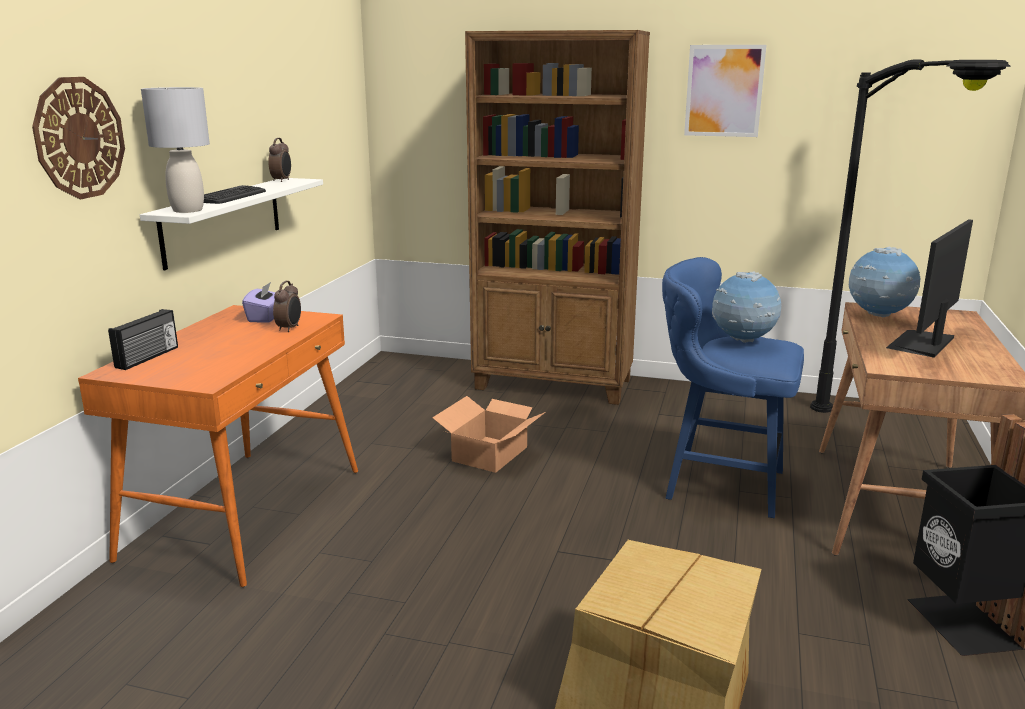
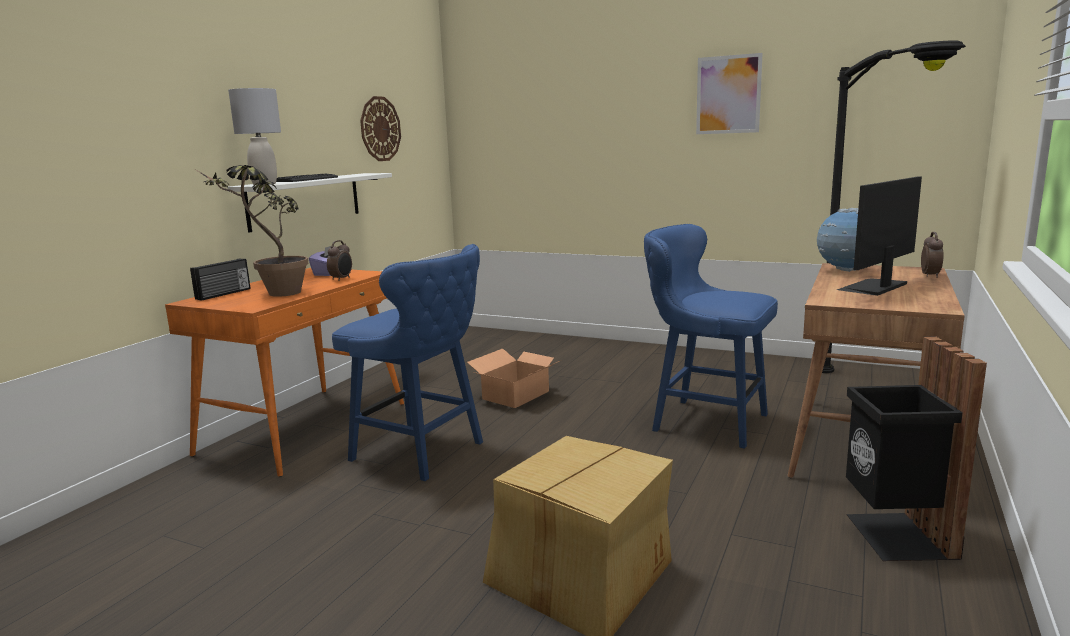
camera: 10 degrees right, 5 degrees down
(79, 138) = (175, 123): wall clock -> wall clock (380, 129)
(219, 359) = (274, 295): none -> potted plant
(282, 180) = (359, 174): alarm clock -> alarm clock (930, 276)
(409, 542) = (422, 452): none -> blue stool
(554, 384) = (591, 349): brown bookcase -> none
(743, 341) = (718, 292): globe -> none

